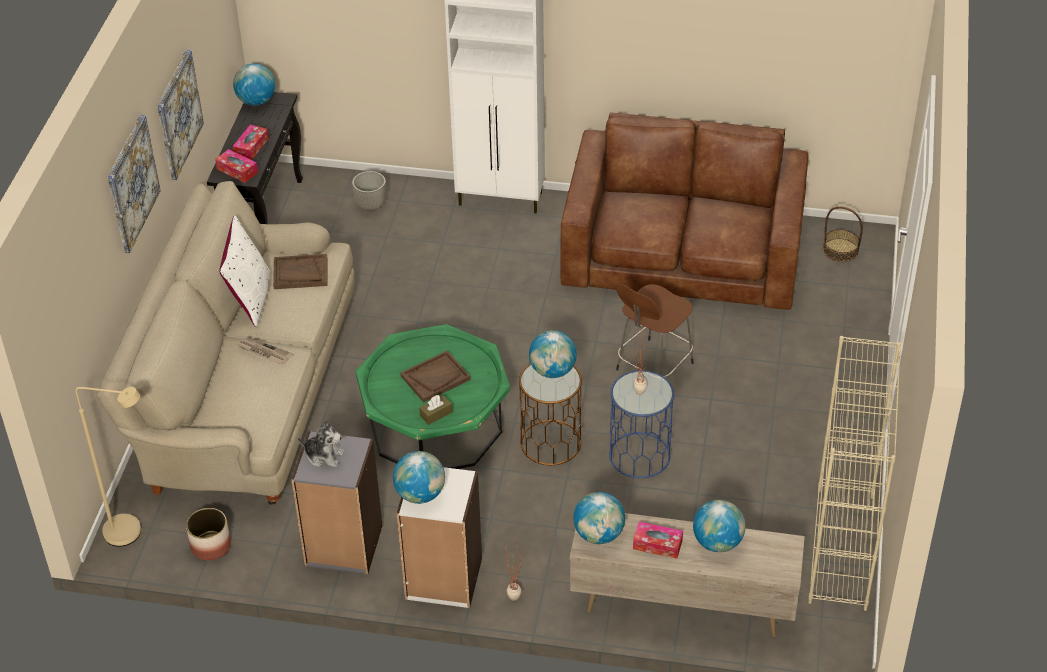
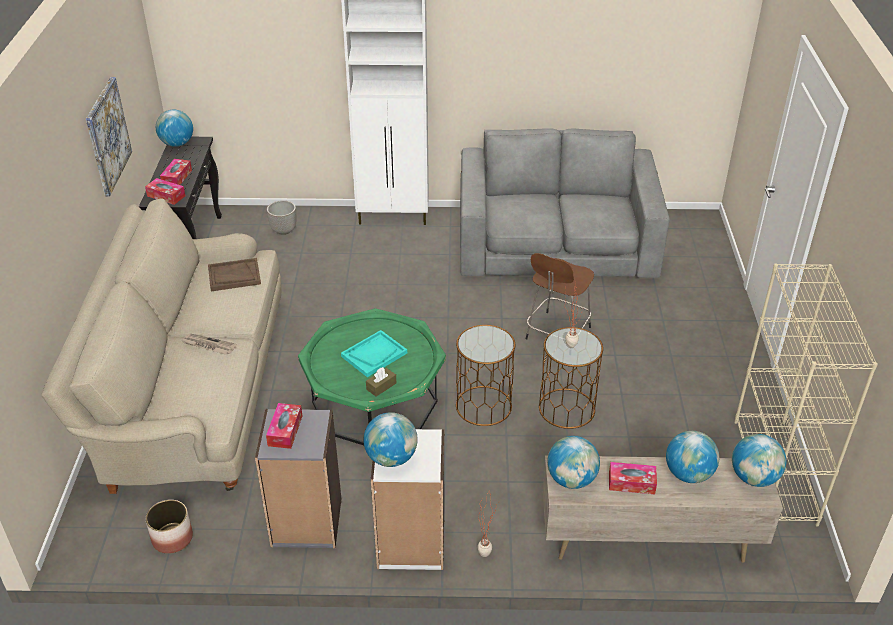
camera: 10 degrees left, 5 degrees down
(132, 183) = (65, 187): picture -> none
(132, 533) = (90, 535): beige floor lamp -> none
(249, 298) = (189, 300): white pillow -> none
(324, 455) = (285, 431): plush toy -> tissue box
(435, 377) = (374, 354): brown tray -> turquoise tray
(553, 371) = (486, 335): globe -> globe (754, 478)
(639, 455) = (566, 408): blue side table -> brown side table
(684, 252) = (556, 243): brown sofa -> grey sofa
(840, 250) = (682, 231): basket -> none

